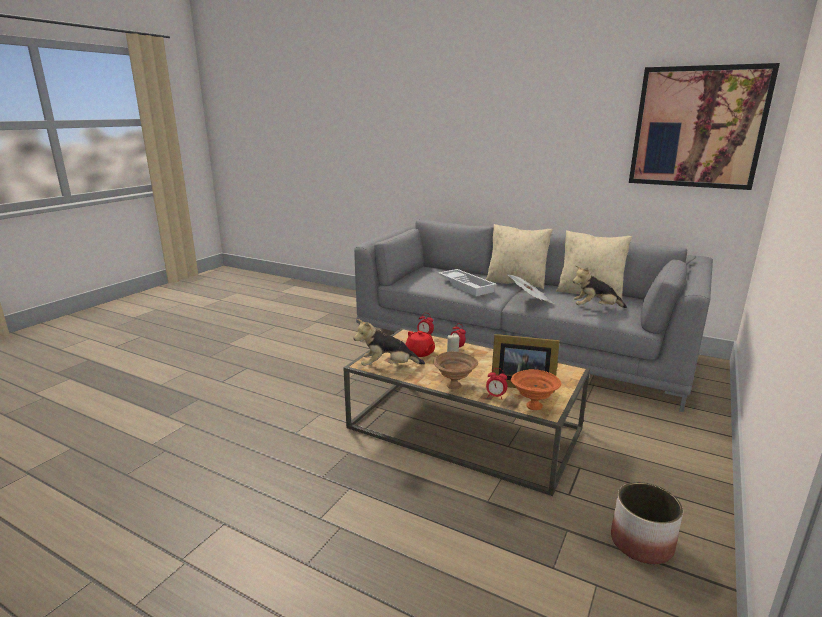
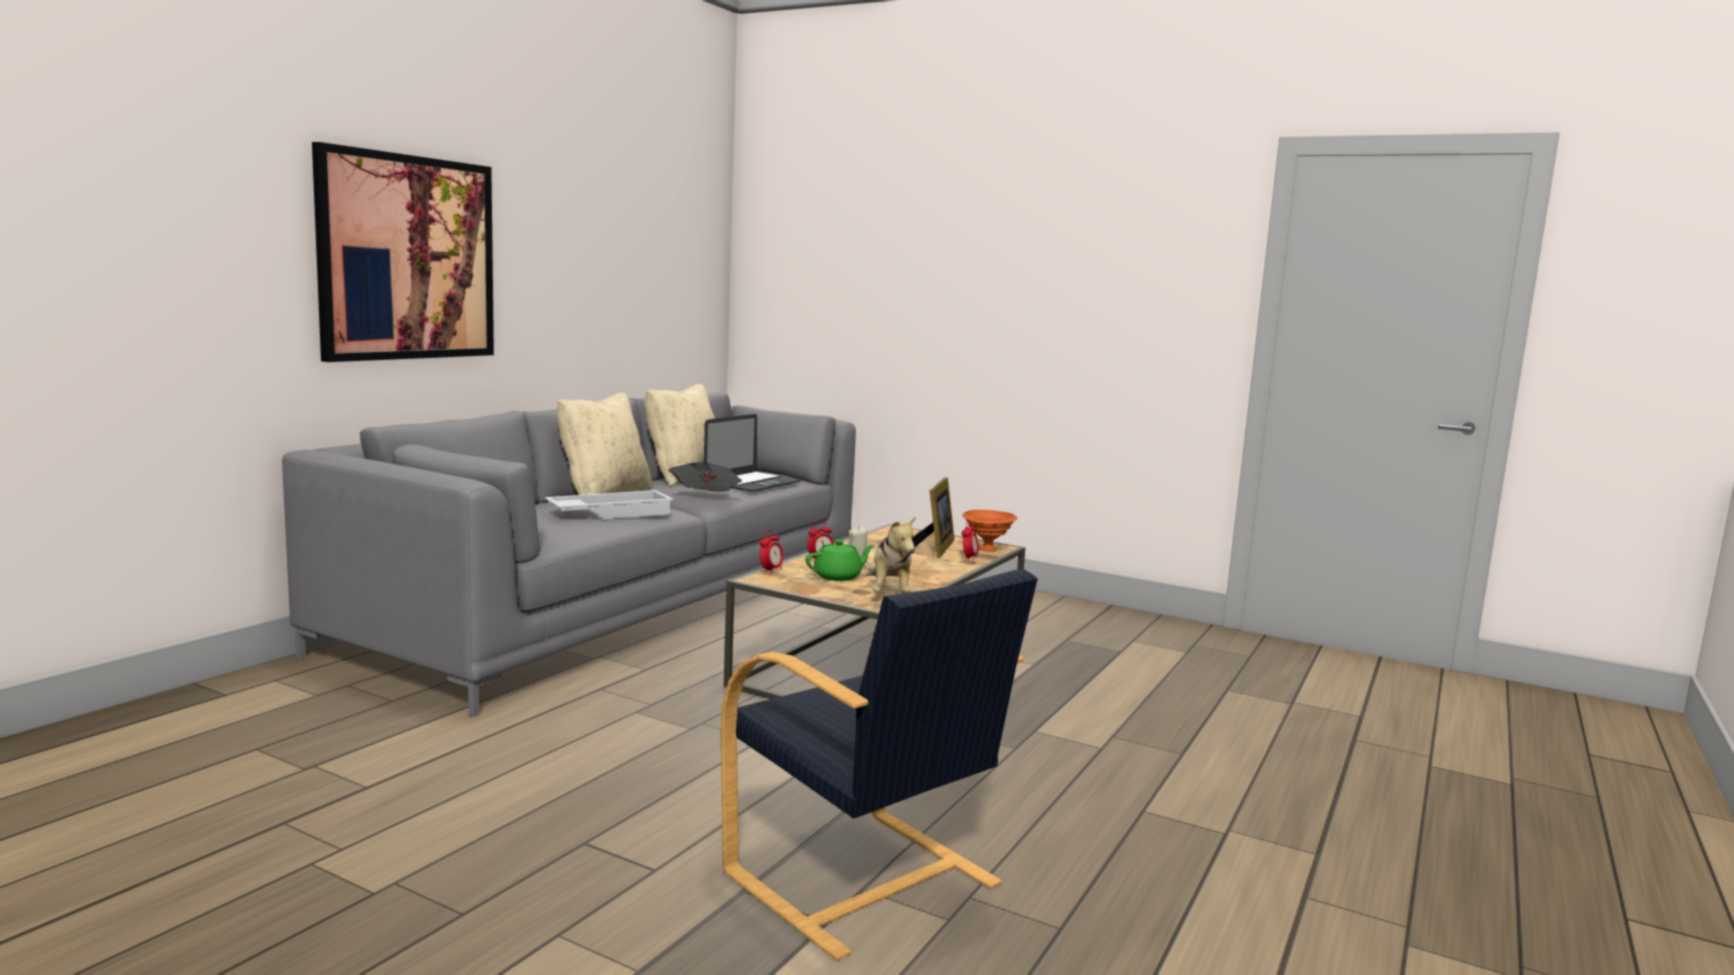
camera: 90 degrees left, 10 degrees down
(192, 424) = (864, 881): none -> black armchair
(420, 353) = (838, 577): red teapot -> green teapot
(454, 385) = (943, 570): brown bowl -> none
(595, 308) = (752, 482): plush toy -> laptop
(641, 543) = (1072, 620): planter -> none
(697, 127) = (675, 238): picture -> picture (407, 258)

